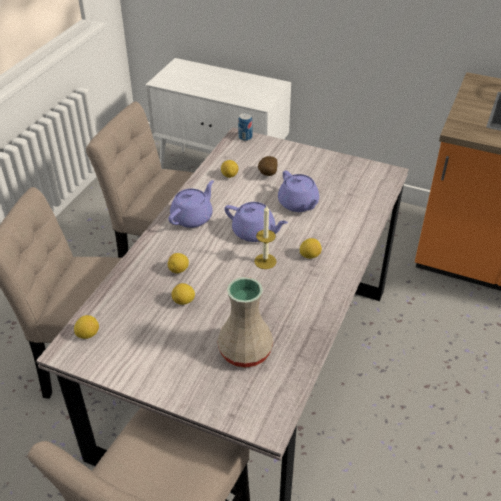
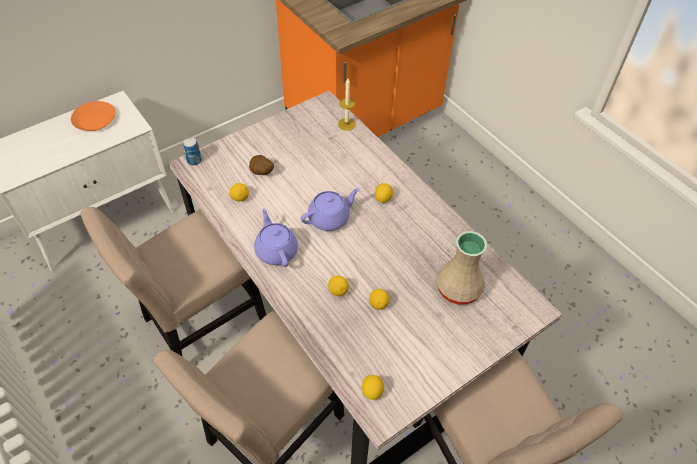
camera: 60 degrees left, 10 degrees up
(248, 85) = (94, 120): none -> orange plate
(265, 261) = (369, 228): candle -> candle (346, 124)
(298, 204) = (317, 173): purple teapot -> none

